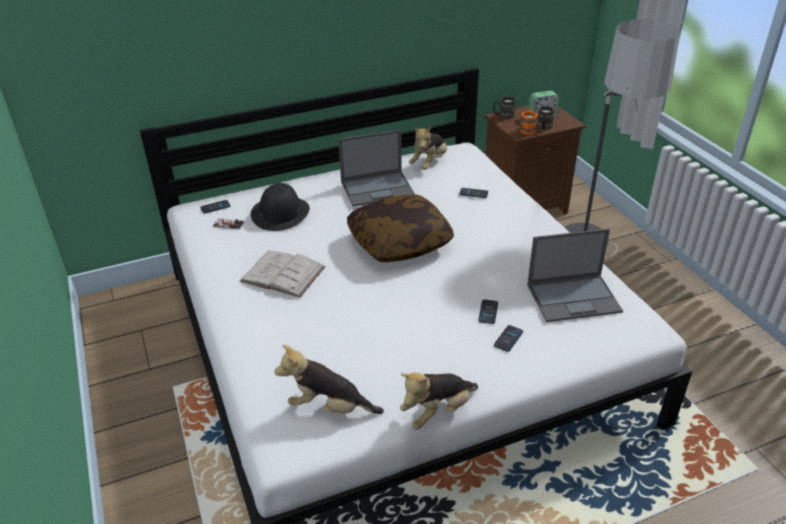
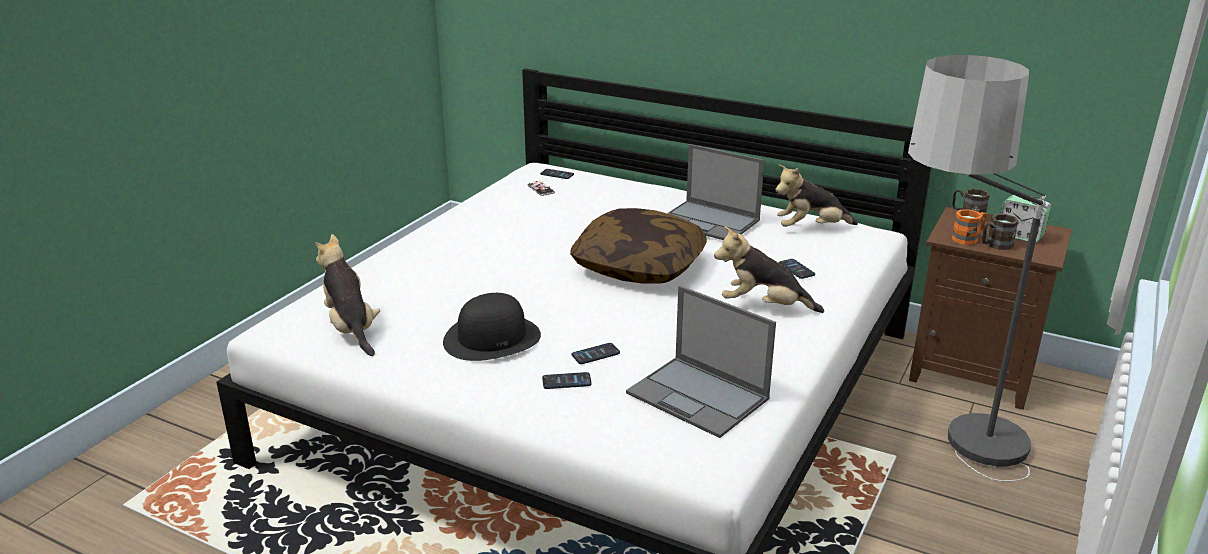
camera: 50 degrees right, 10 degrees down
(280, 213) = (593, 200): black hat -> black hat (492, 338)
(283, 274) = (505, 237): white book -> none
(437, 412) = (403, 383): plush toy -> plush toy (764, 306)

